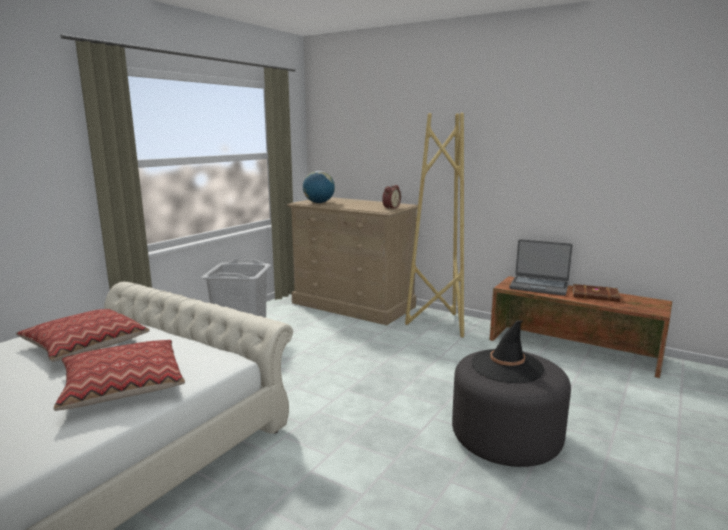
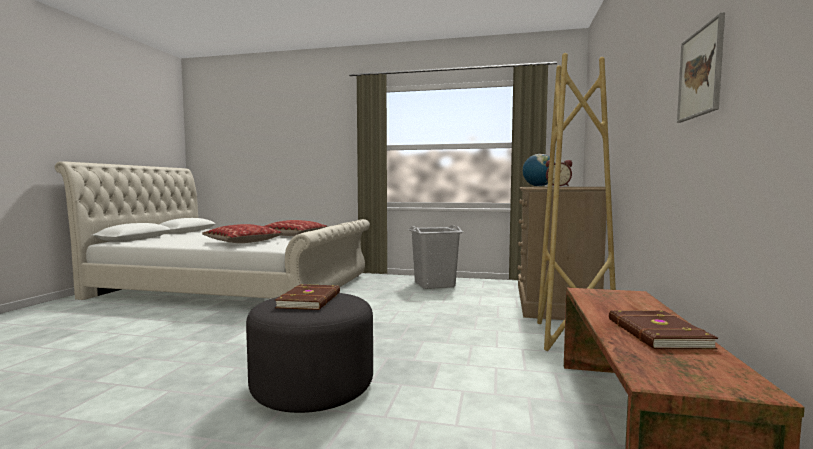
camera: 70 degrees right, 10 degrees down
(507, 366) = (310, 300): black hat -> brown book
(539, 286) = (625, 303): laptop -> none
(573, 157) = (700, 73): none -> picture

